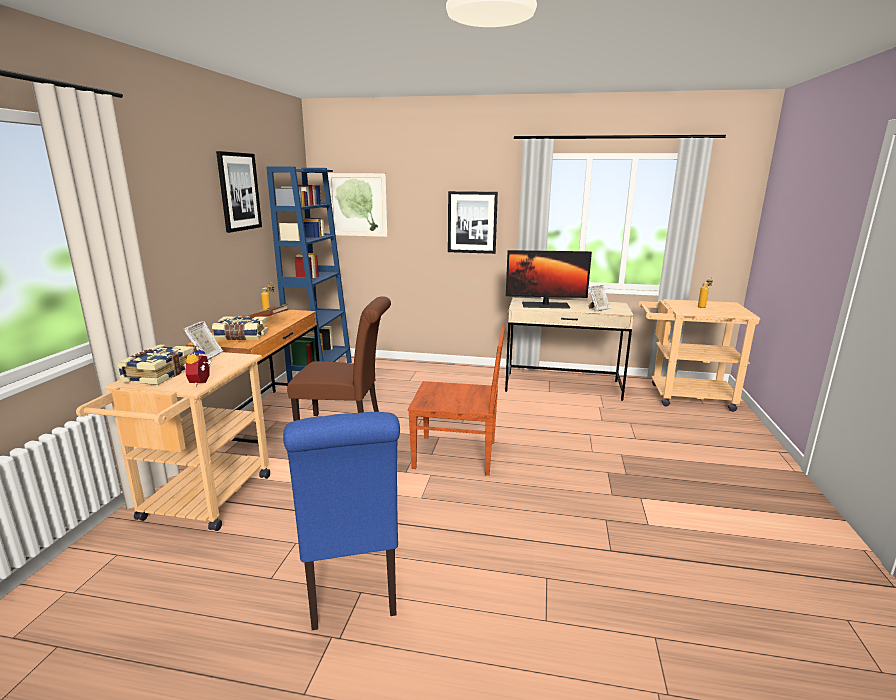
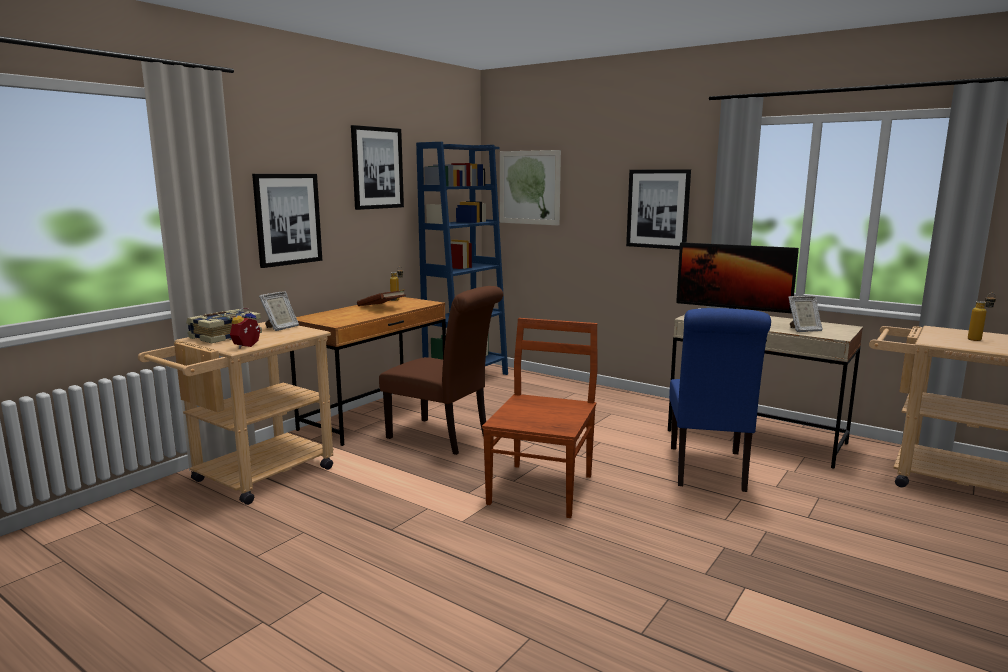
camera: 25 degrees right, 5 degrees down
(175, 247) = (287, 219): none -> picture
(241, 336) = (342, 317): book -> none
(351, 584) = (320, 582): blue chair -> blue chair (708, 471)
(457, 455) = (542, 488): brown chair -> brown chair turned 105 degrees counterclockwise

